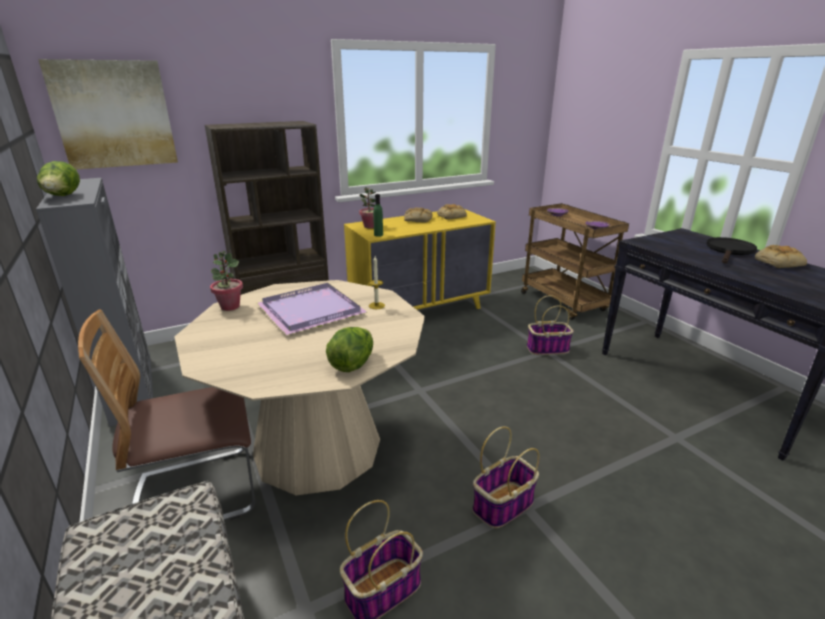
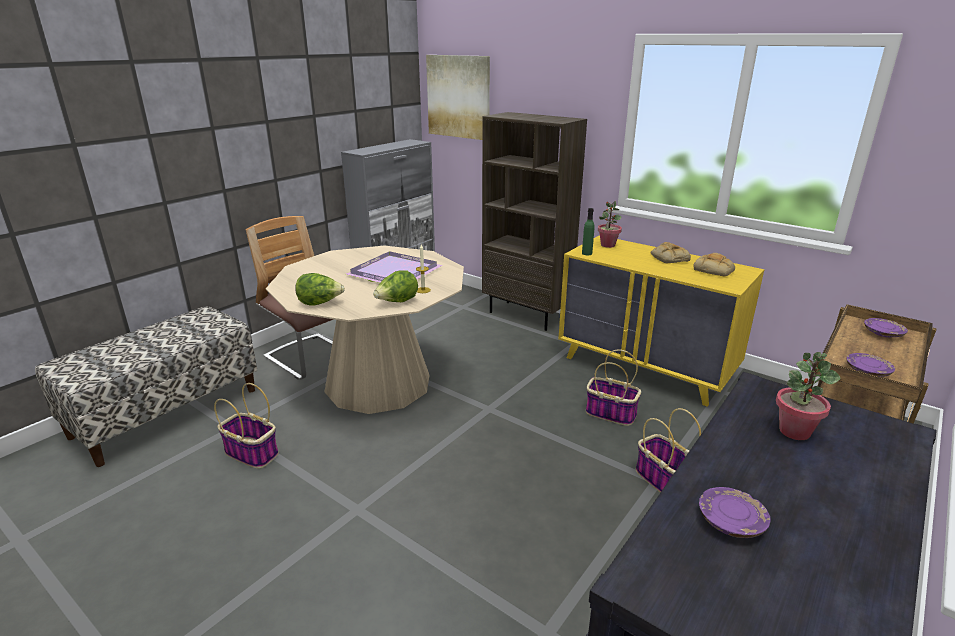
camera: 65 degrees right, 0 degrees up
(63, 196) = (371, 148): lettuce -> lettuce (397, 302)
(230, 306) = (382, 250): potted plant -> potted plant (794, 431)
(503, 506) = (353, 494): basket -> basket (609, 413)
(729, 251) = (846, 480): black frying pan -> none
(773, 278) = (730, 521): none -> purple plate
(778, 262) = (856, 542): bread -> none

